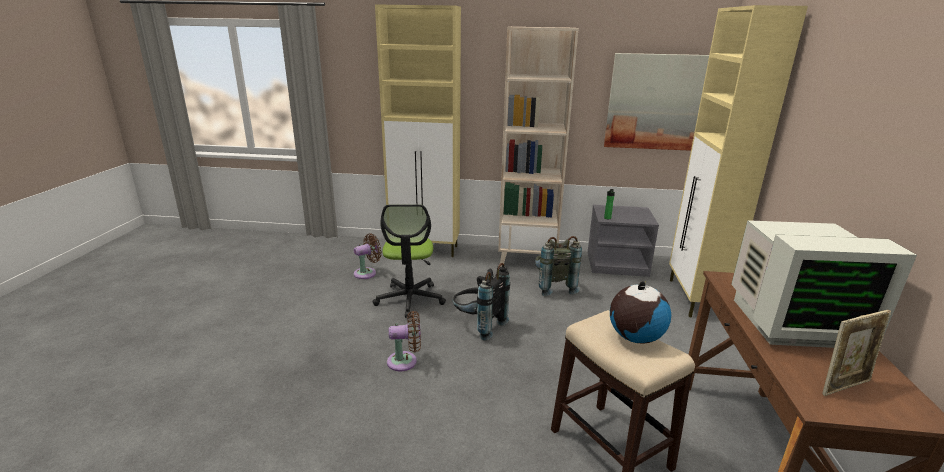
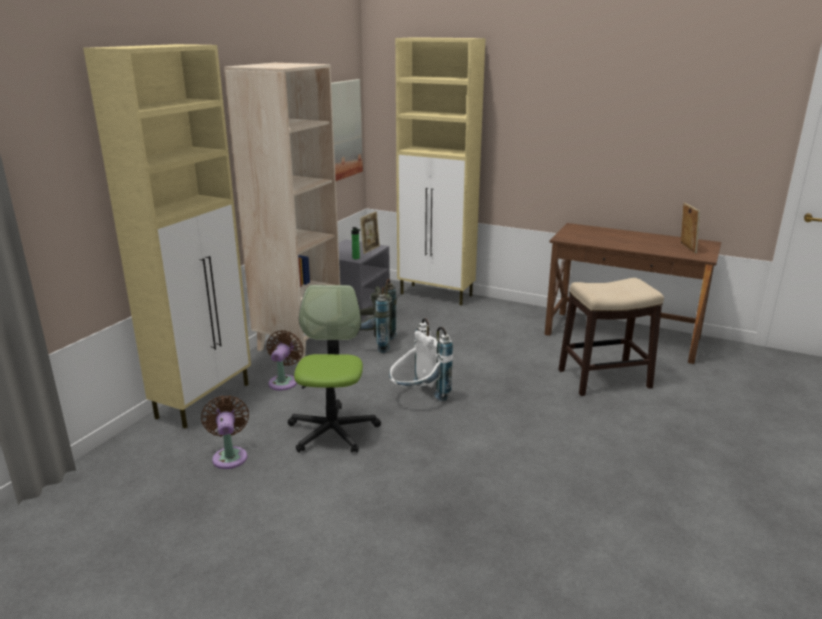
camera: 70 degrees left, 0 degrees up
(405, 361) = (460, 451): brown fan -> brown fan (284, 381)
(410, 299) = (332, 431): office chair -> office chair turned 105 degrees counterclockwise
(478, 326) = (418, 398): black backpack -> white backpack
(634, 337) = (612, 285): globe -> none
(636, 219) = (370, 249): none -> picture frame
(791, 322) = (623, 239): monitor -> none

